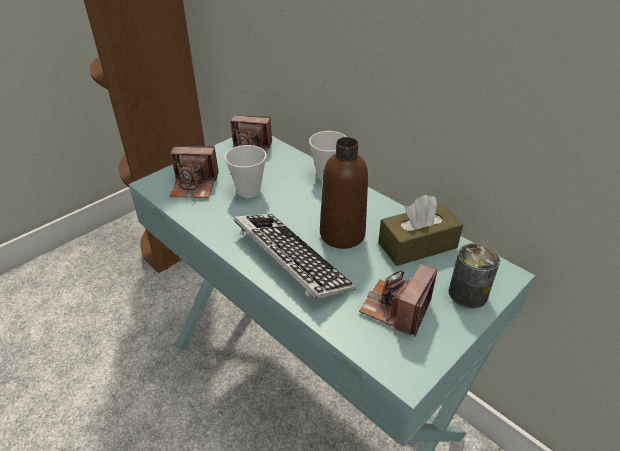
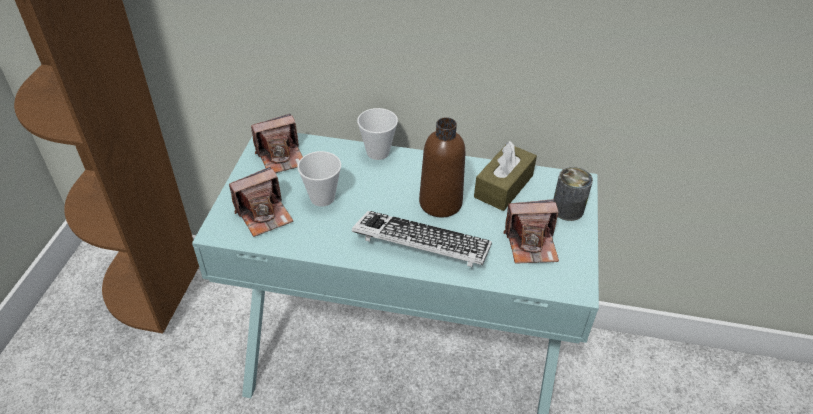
camera: 35 degrees left, 5 degrees up
(396, 308) = (531, 244): camera -> camera turned 90 degrees counterclockwise

